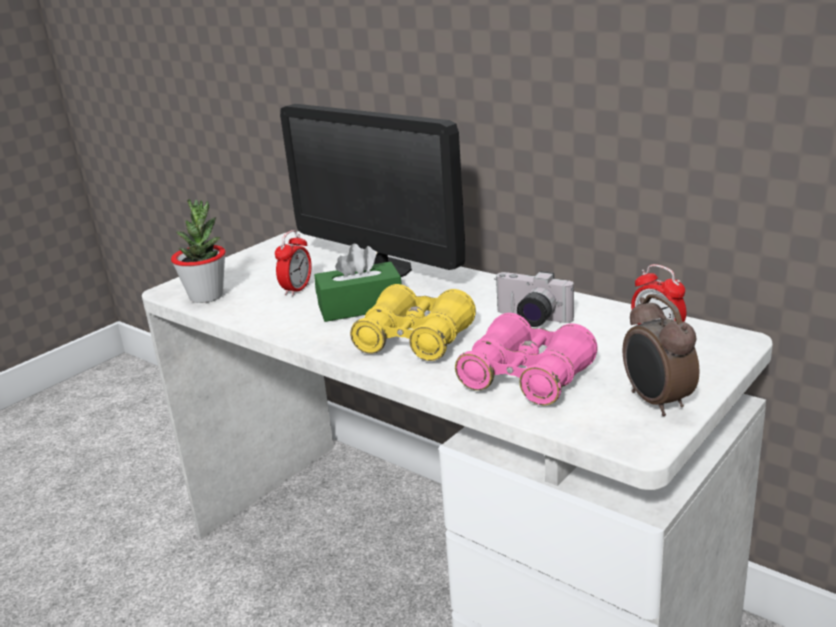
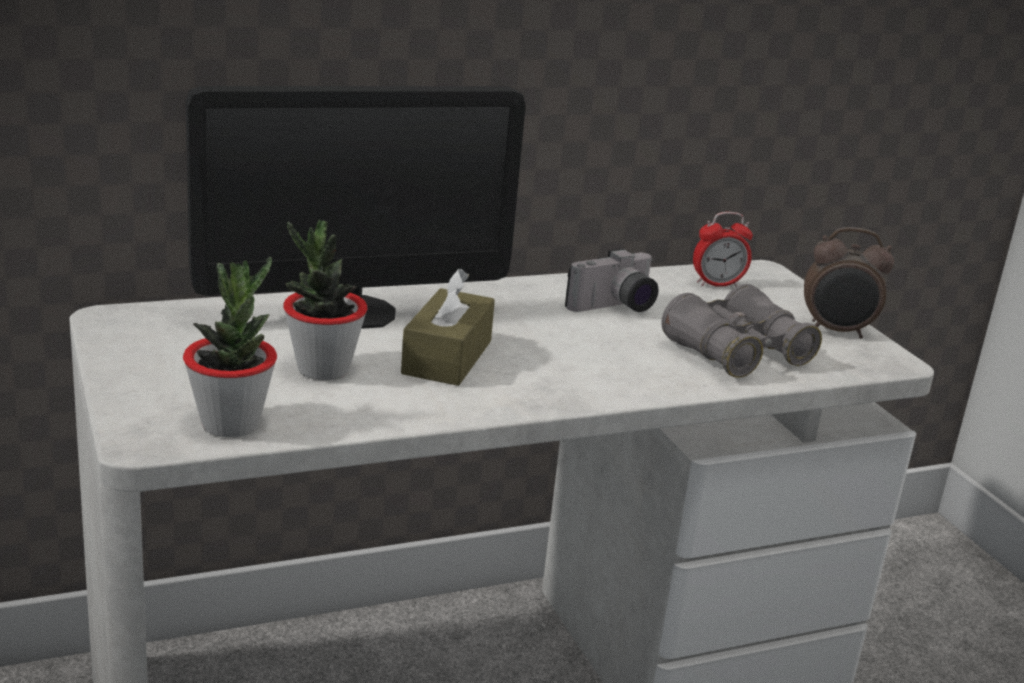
camera: 65 degrees left, 0 degrees up
(297, 289) = (323, 369): alarm clock -> potted plant
(360, 307) = (447, 357): green tissue box -> brown tissue box
(415, 340) = (585, 364): yellow binoculars -> none
(526, 378) = (737, 353): pink binoculars -> grey binoculars

